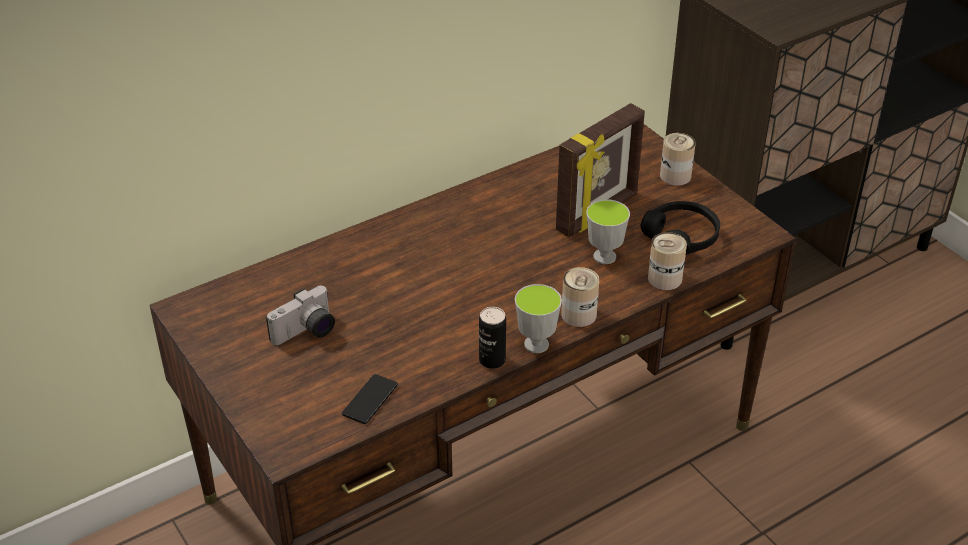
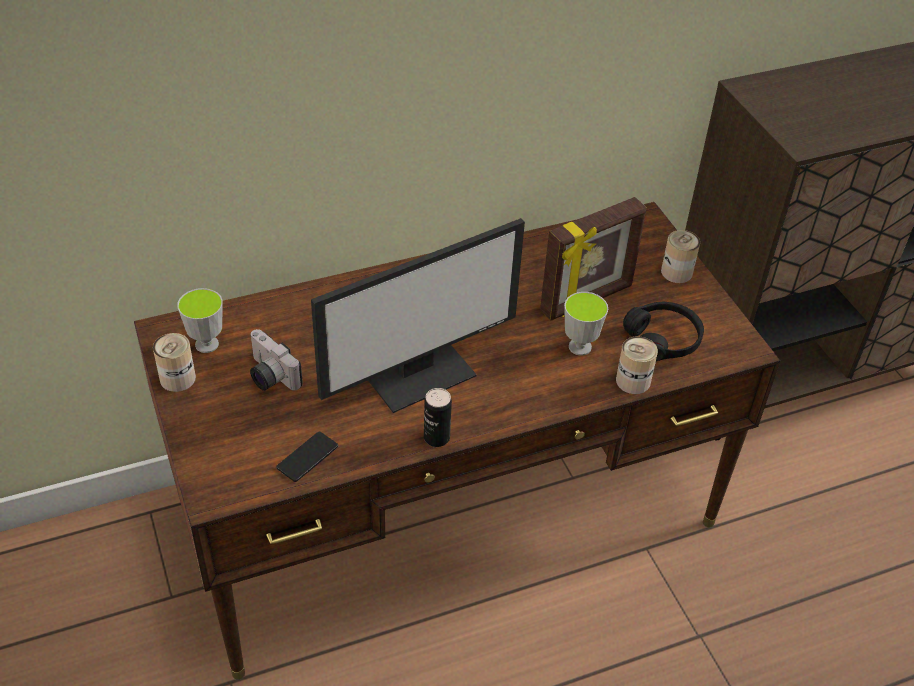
camera: 10 degrees right, 5 degrees up
(306, 332) = (269, 376): camera -> camera turned 75 degrees clockwise
(457, 305) = (420, 373): none -> monitor
(536, 344) = (484, 429): cup -> cup (207, 344)
(578, 314) = (536, 404): can -> can (177, 378)

